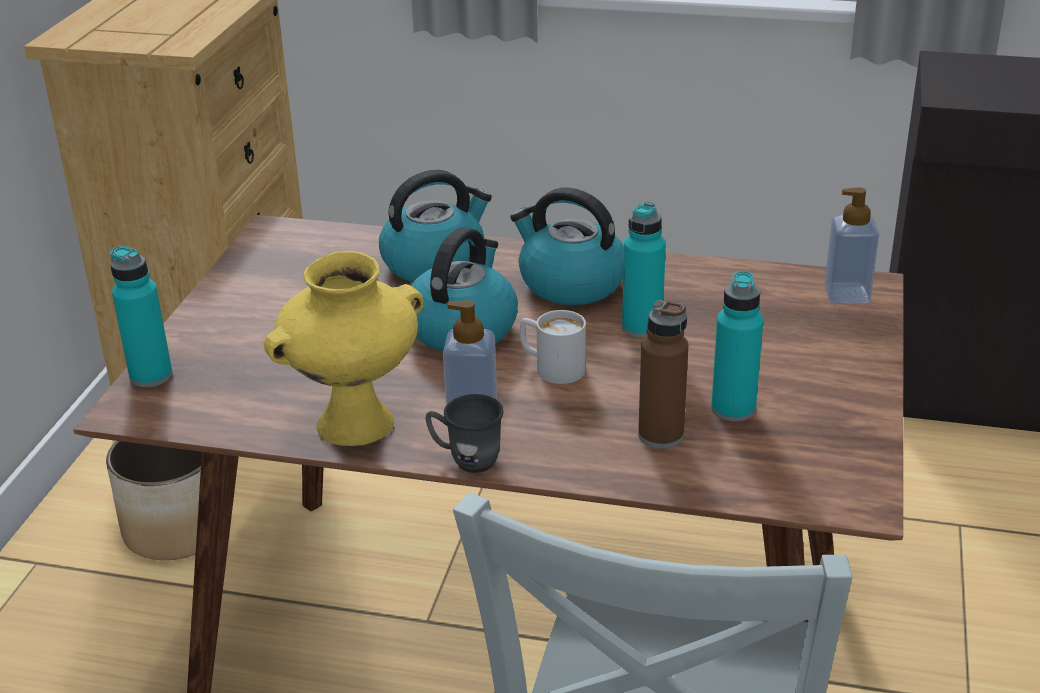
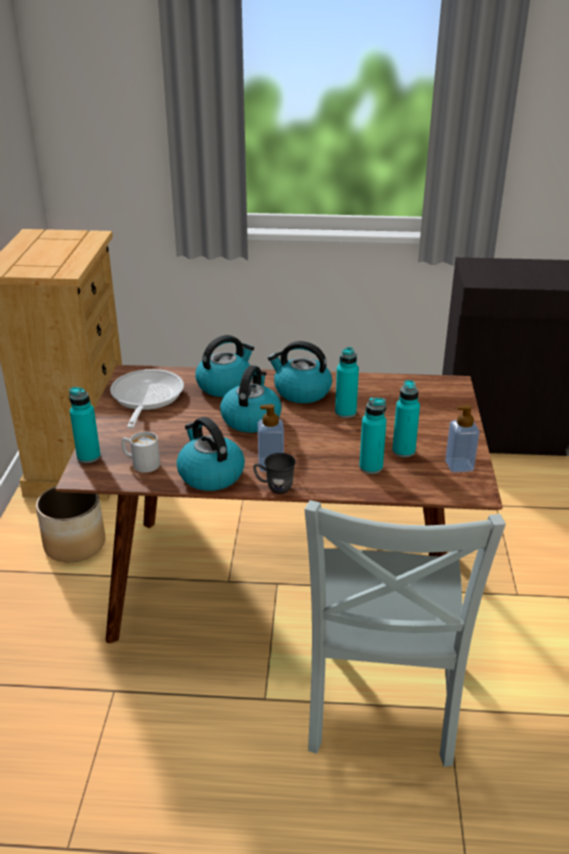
camera: 10 degrees left, 0 degrees up
(285, 278) = (145, 399): none -> frying pan
(355, 426) = (210, 474): yellow vase -> kettle
(551, 367) = (304, 437): white mug -> white mug (141, 463)
(660, 435) = (371, 467): brown bottle -> turquoise bottle
(847, 294) = (445, 388): soap dispenser -> soap dispenser (459, 465)

